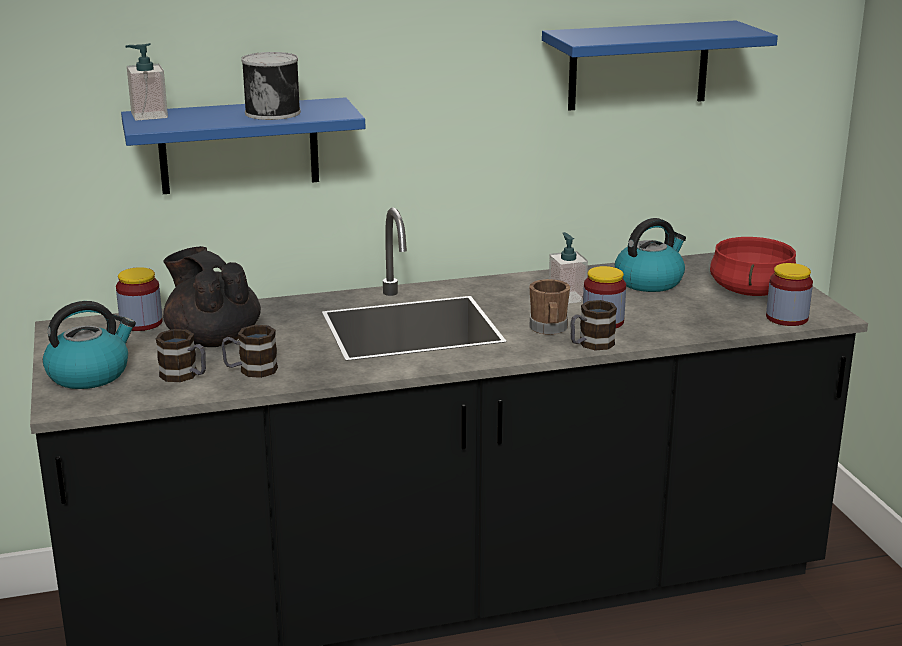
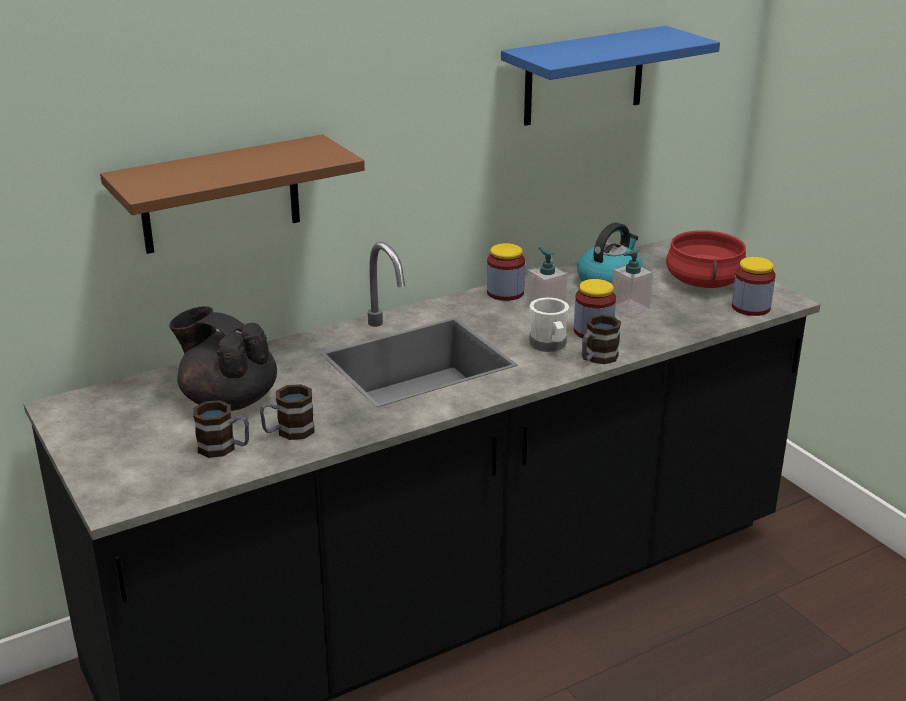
camera: 15 degrees left, 5 degrees up
(90, 374) = (122, 460): kettle -> none
(141, 323) = (141, 390): jar -> jar (505, 293)
(149, 115) = (136, 176): soap dispenser -> soap dispenser (629, 308)
(239, 146) = (220, 195): blue shelf -> brown shelf
(273, 112) = (266, 161): can -> none
(549, 329) = (549, 346): brown mug -> white mug

